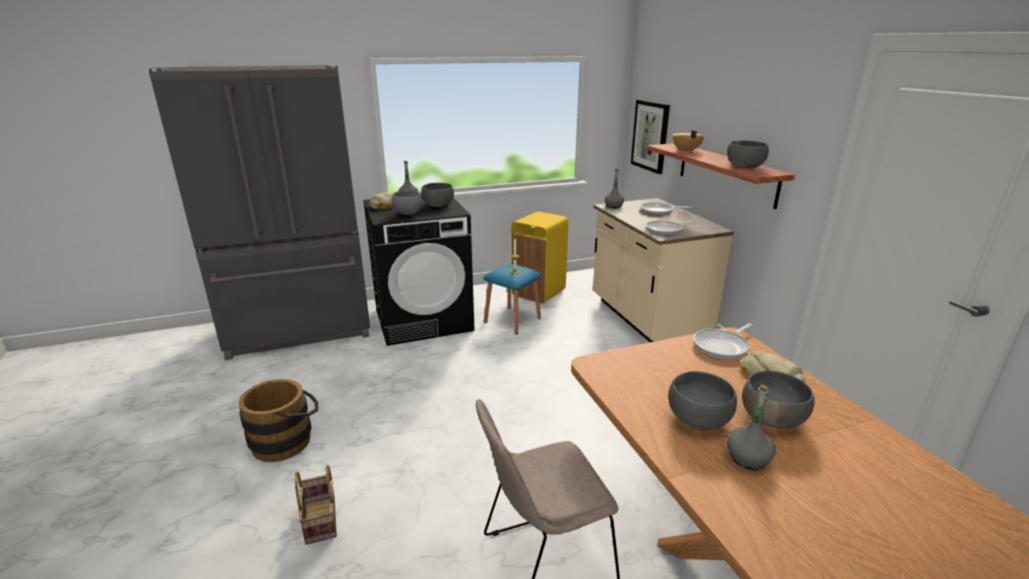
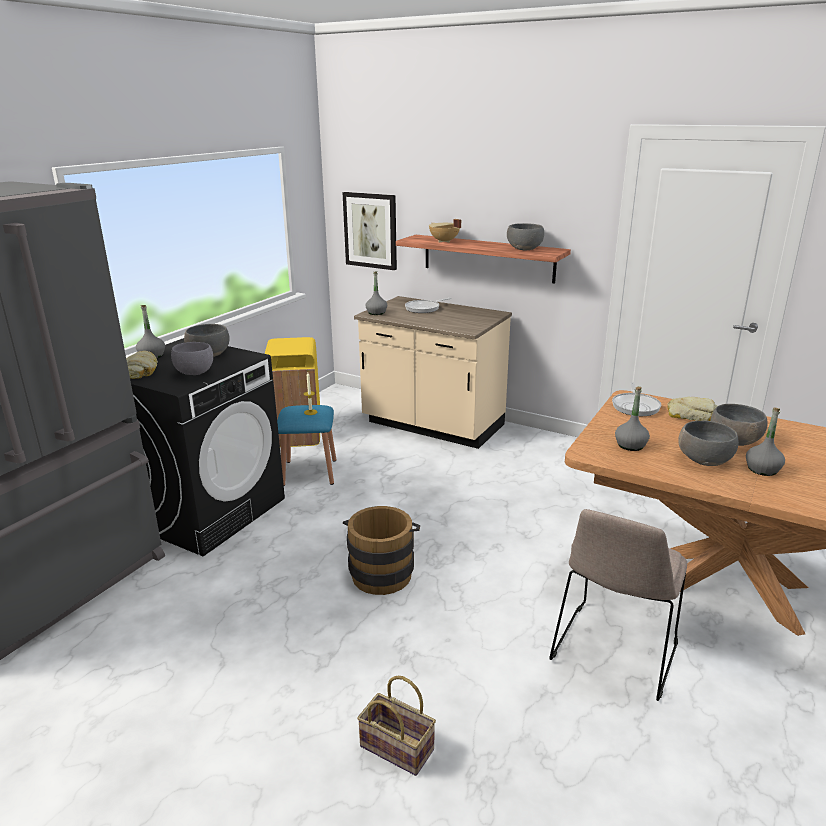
camera: 40 degrees left, 0 degrees up
(287, 440) = (237, 708): brown bucket -> brown bucket (382, 571)
(646, 375) = (630, 445): none -> grey bottle
(666, 230) = (463, 324): frying pan -> none

